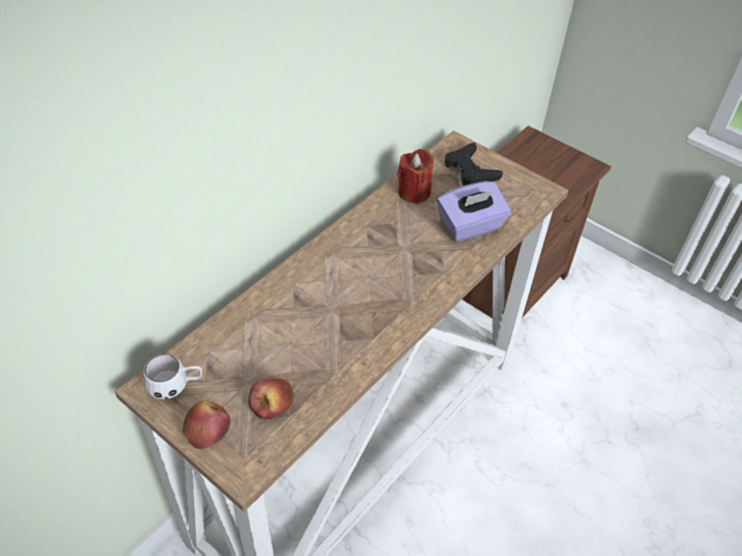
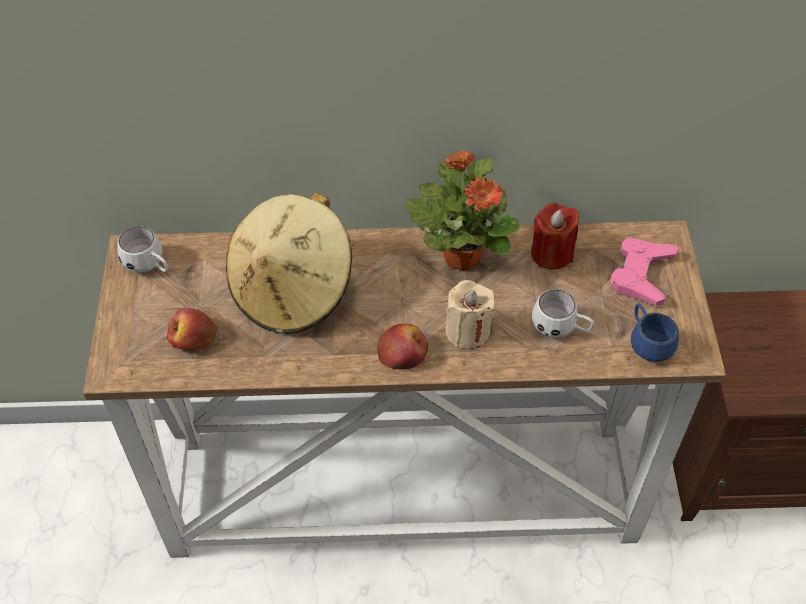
camera: 50 degrees right, 5 degrees up
(207, 428) = (130, 316): apple -> apple (402, 352)
(297, 323) = (292, 290): none -> beige hat
(369, 228) = (462, 255): none -> potted plant
(427, 264) = (467, 331): none -> beige candle
(470, 171) = (641, 274): black game controller -> pink game controller
(470, 226) = (560, 329): purple tissue box -> white mug
(517, 202) = (646, 343): none -> blue mug

